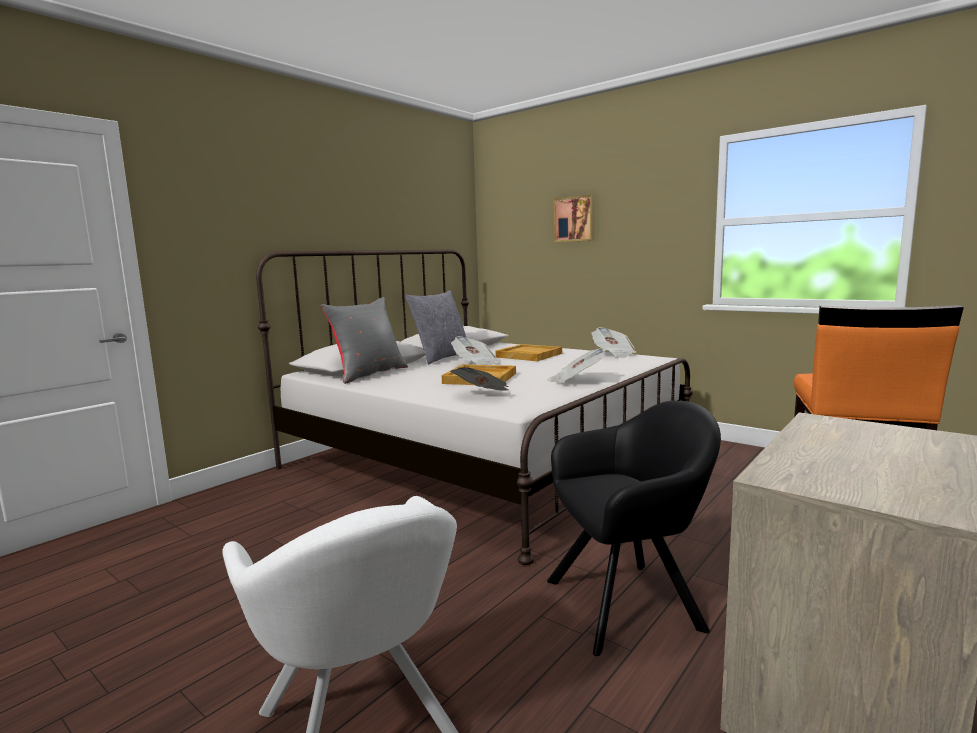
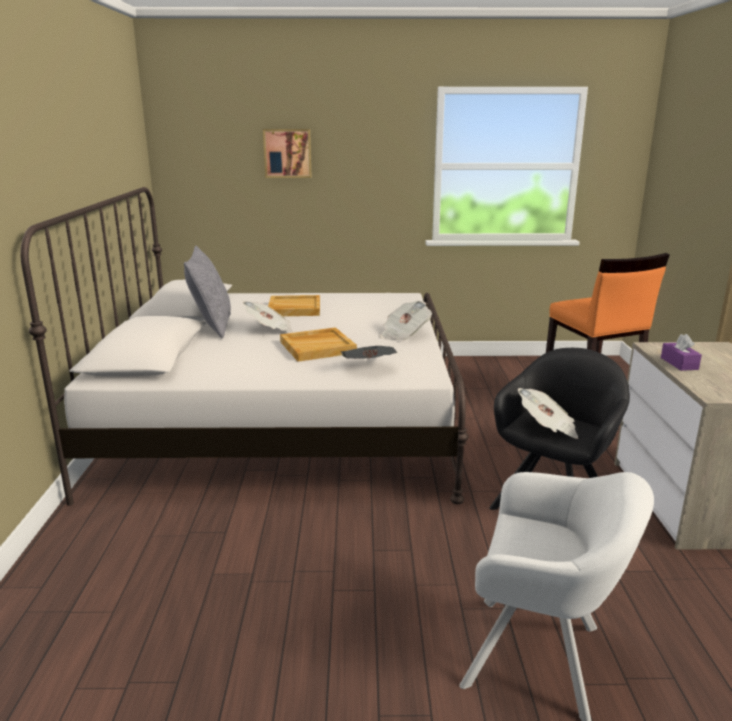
camera: 40 degrees left, 10 degrees up
(369, 374) = (186, 364): grey pillow -> none
(613, 354) = (366, 296): newspaper -> newspaper (547, 428)
(812, 440) = (679, 363): none -> purple tissue box

